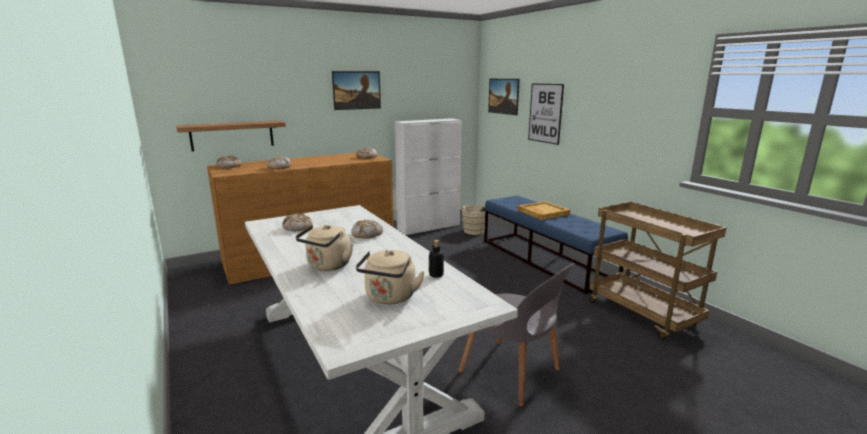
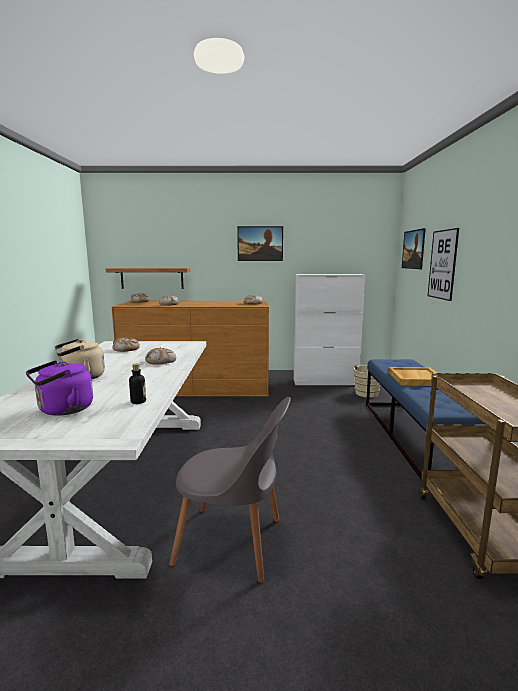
camera: 30 degrees right, 5 degrees down
(389, 298) = (63, 410): beige kettle -> purple kettle
(513, 373) = (234, 542): grey chair -> grey chair turned 60 degrees counterclockwise

